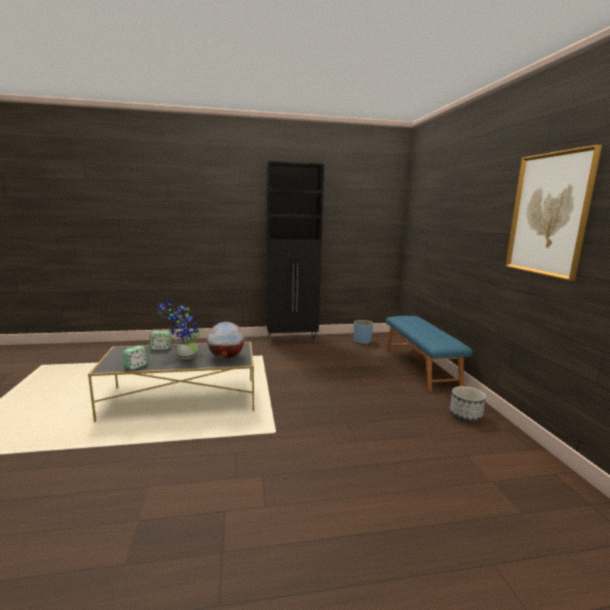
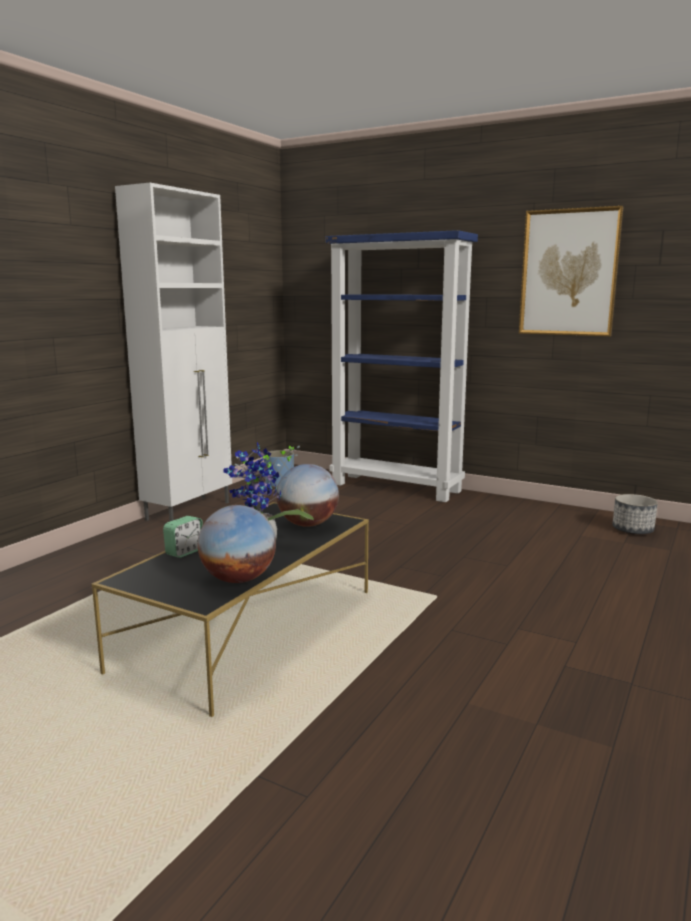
camera: 50 degrees left, 0 degrees up
(136, 366) = (238, 579): alarm clock -> globe
(292, 339) = (190, 511): black cabinet -> white cabinet
(421, 367) = (397, 487): blue bench -> blue bookcase
(465, 416) = (519, 511): planter -> planter (633, 530)

